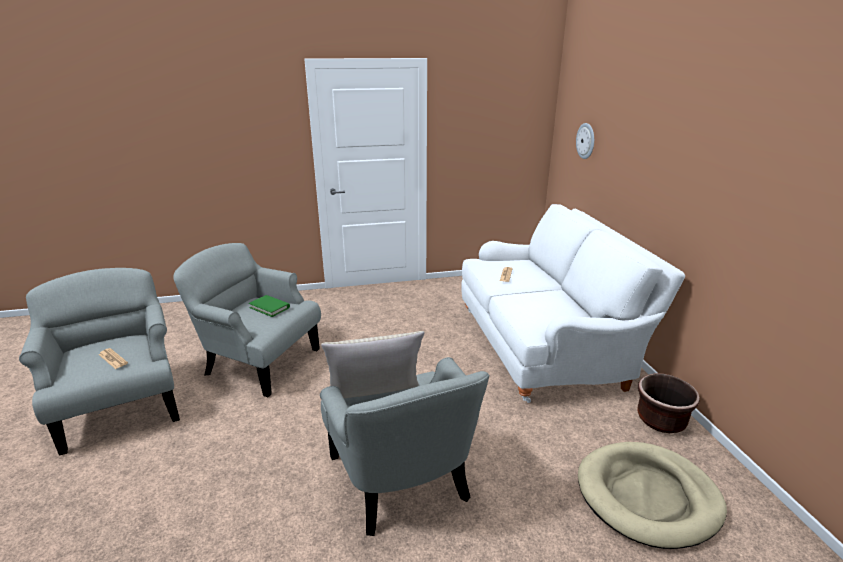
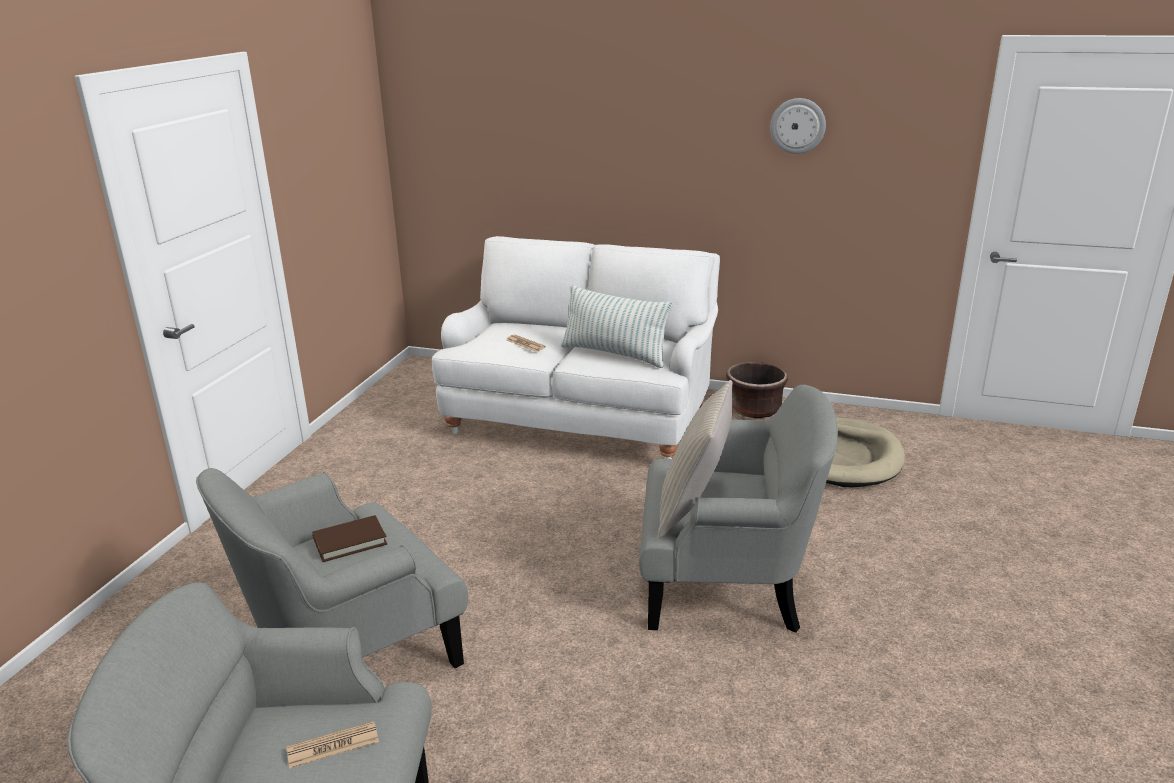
camera: 60 degrees left, 0 degrees up
(269, 307) = (350, 541): green book -> brown book
(535, 306) = (614, 354): none -> pillow
(586, 141) = (480, 145): wall clock -> wall clock (797, 126)

